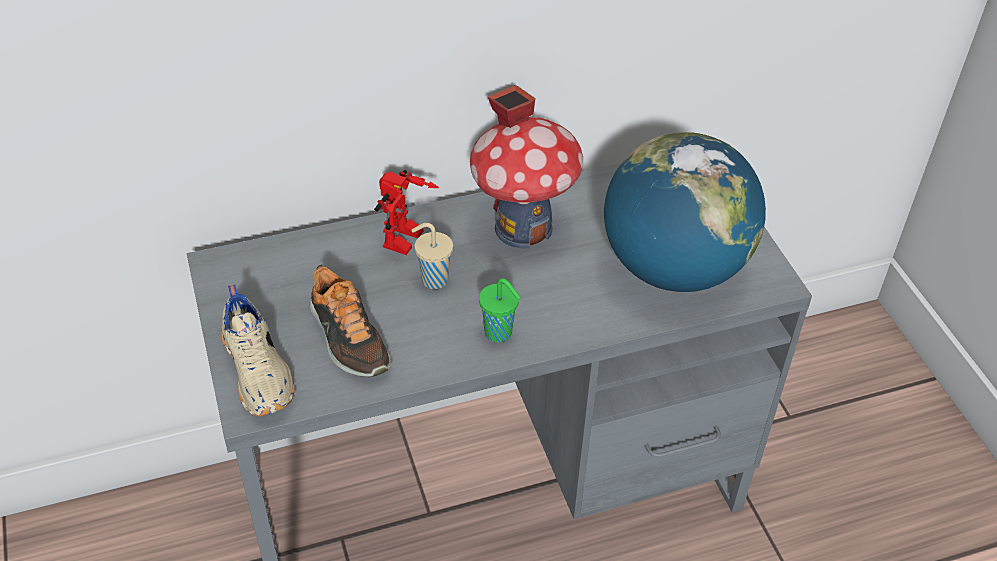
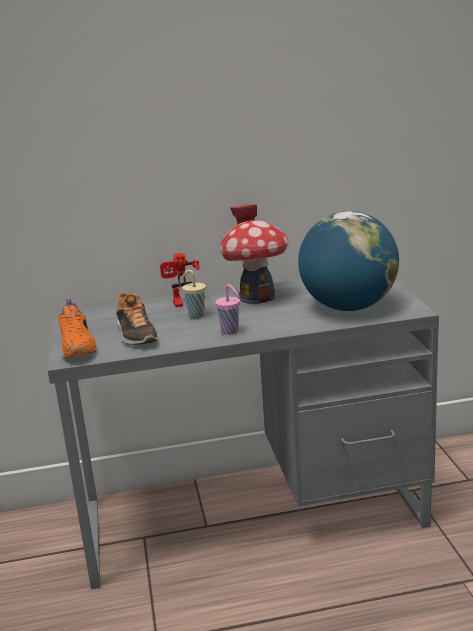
camera: 10 degrees right, 25 degrees down
(259, 371) = (78, 347): beige shoe -> orange shoe
(406, 242) = (184, 304): toy robot -> toy robot turned 45 degrees clockwise
(499, 333) = (231, 332): green cup -> pink cup

